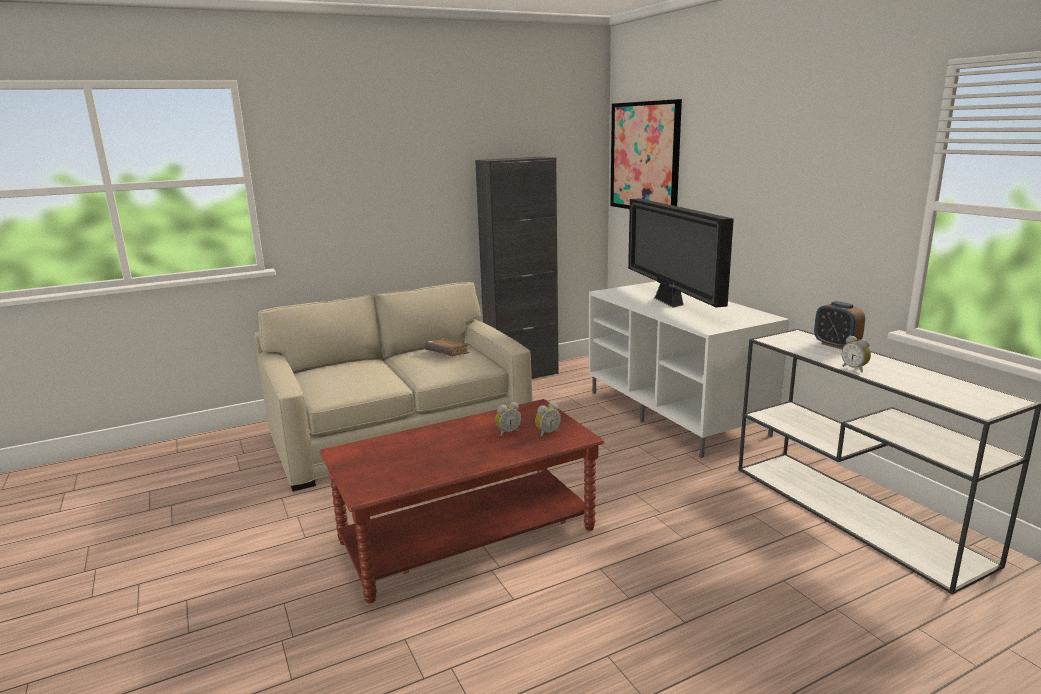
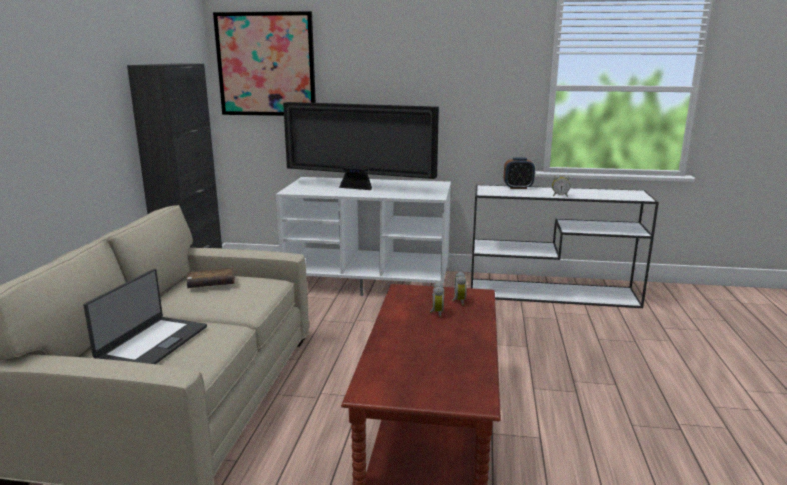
camera: 55 degrees left, 0 degrees up
(342, 374) = (152, 343): none -> laptop

